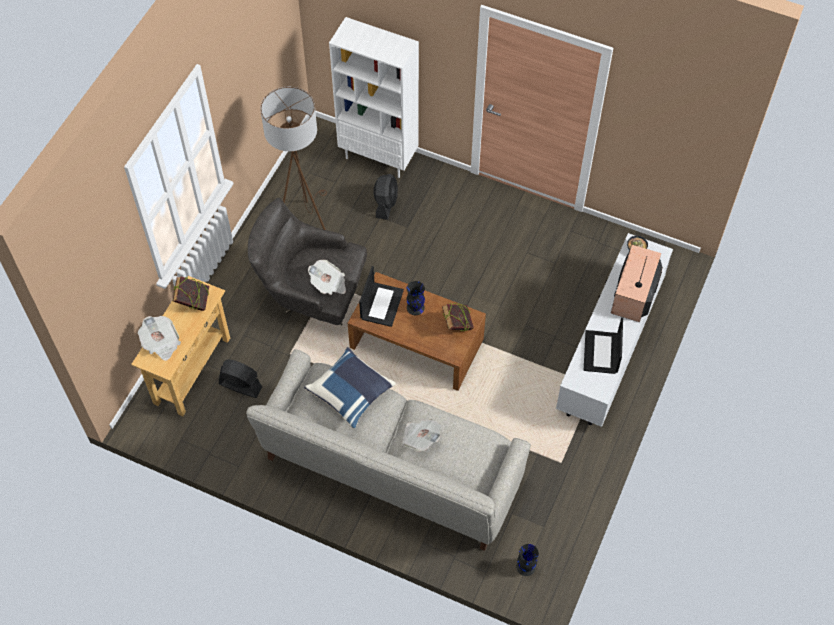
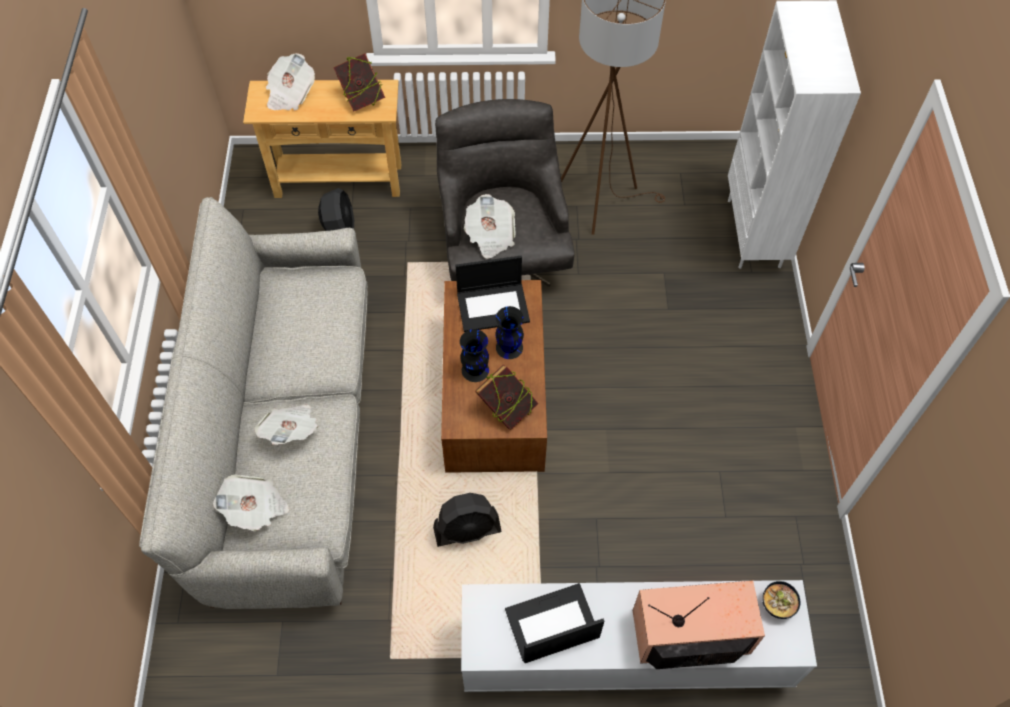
camera: 65 degrees right, 0 degrees up
(351, 393) = (327, 321): blue pillow -> none
(385, 203) = (688, 270): black fan -> black fan (467, 530)
(464, 474) = (255, 509): none -> newspaper
(526, 567) = (203, 675): black vase -> black vase (475, 370)

